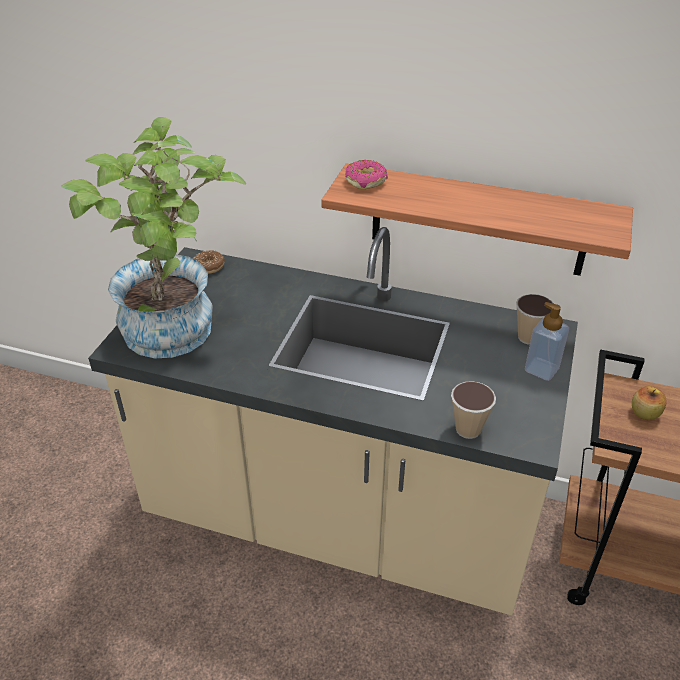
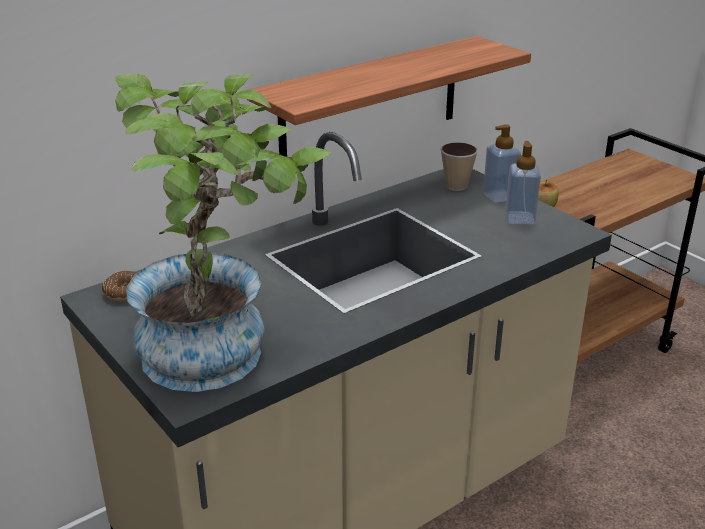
camera: 55 degrees left, 10 degrees down
(366, 181) = (295, 91): donut -> none
(468, 429) = (536, 250): cup -> none
(515, 397) = (520, 218): none -> soap dispenser

